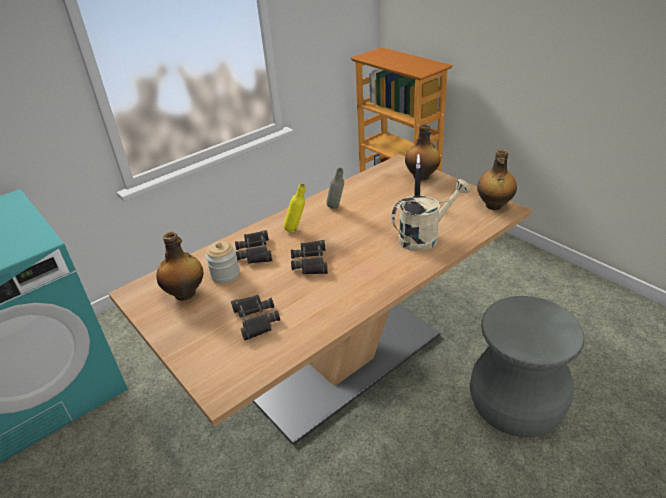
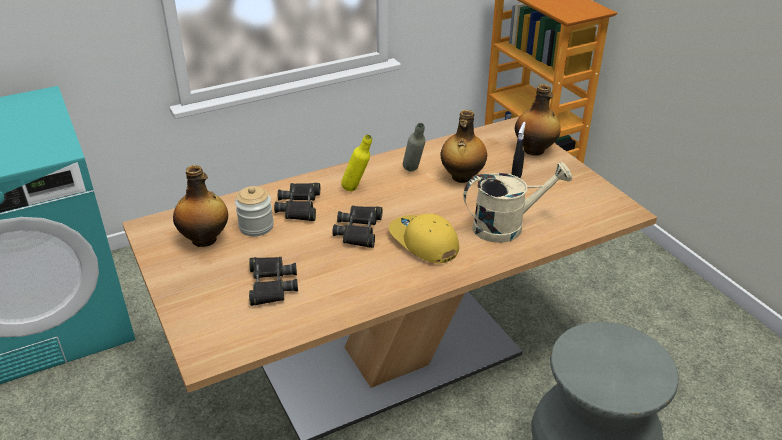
camera: 10 degrees right, 0 degrees up
(365, 261) = (423, 242): none -> yellow cap
(494, 205) = (610, 203): bottle -> bottle (461, 177)

